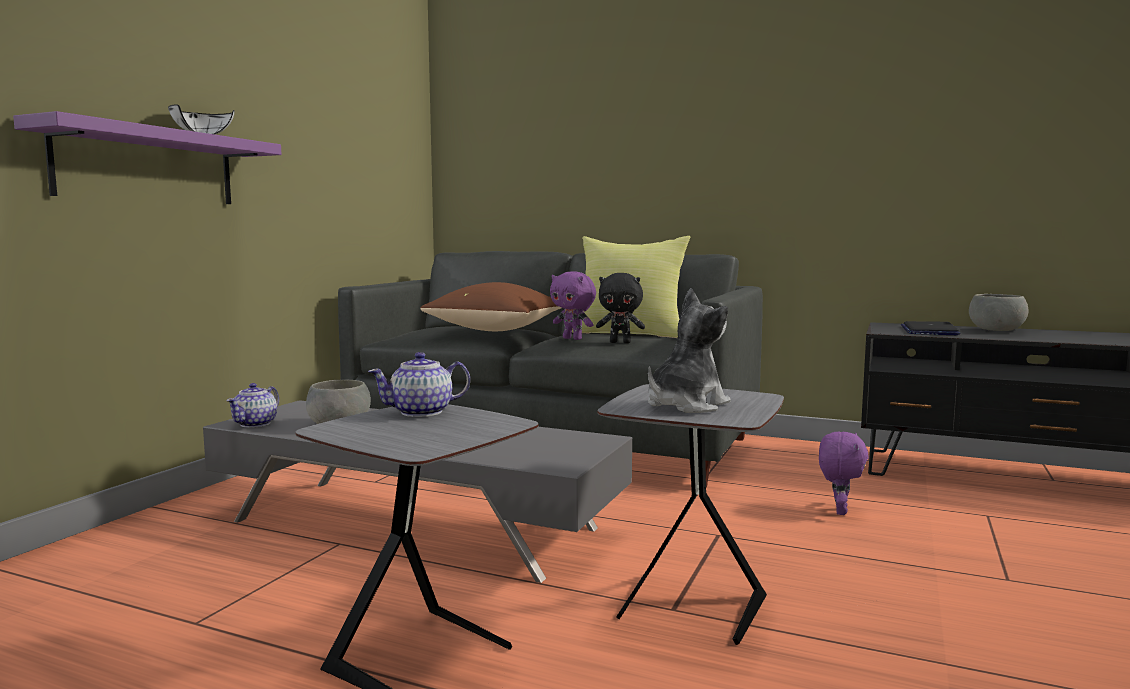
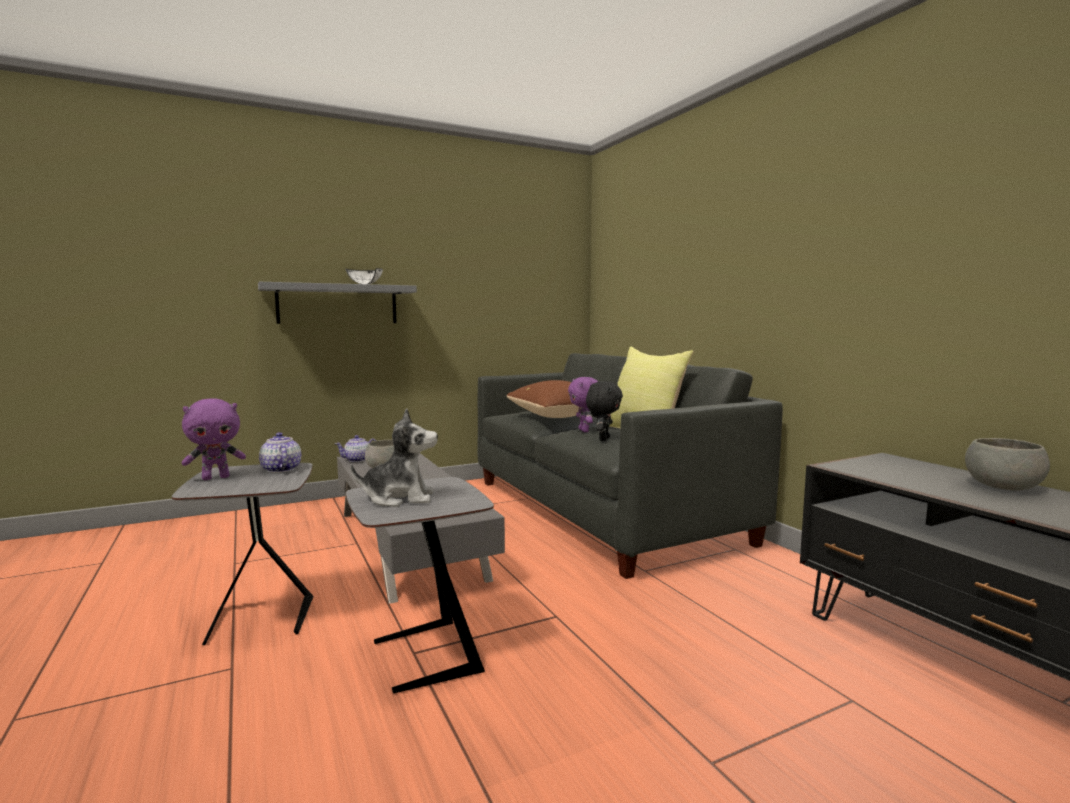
camera: 40 degrees right, 0 degrees up
(147, 167) = (338, 304): purple shelf -> grey shelf
(422, 412) = (280, 469): teapot -> teapot turned 45 degrees clockwise
(620, 342) = (603, 439): black plush toy -> black plush toy turned 120 degrees counterclockwise
(839, 511) = (698, 635): purple plush toy -> purple plush toy (216, 477)
(929, 330) = (900, 473): laptop -> none

